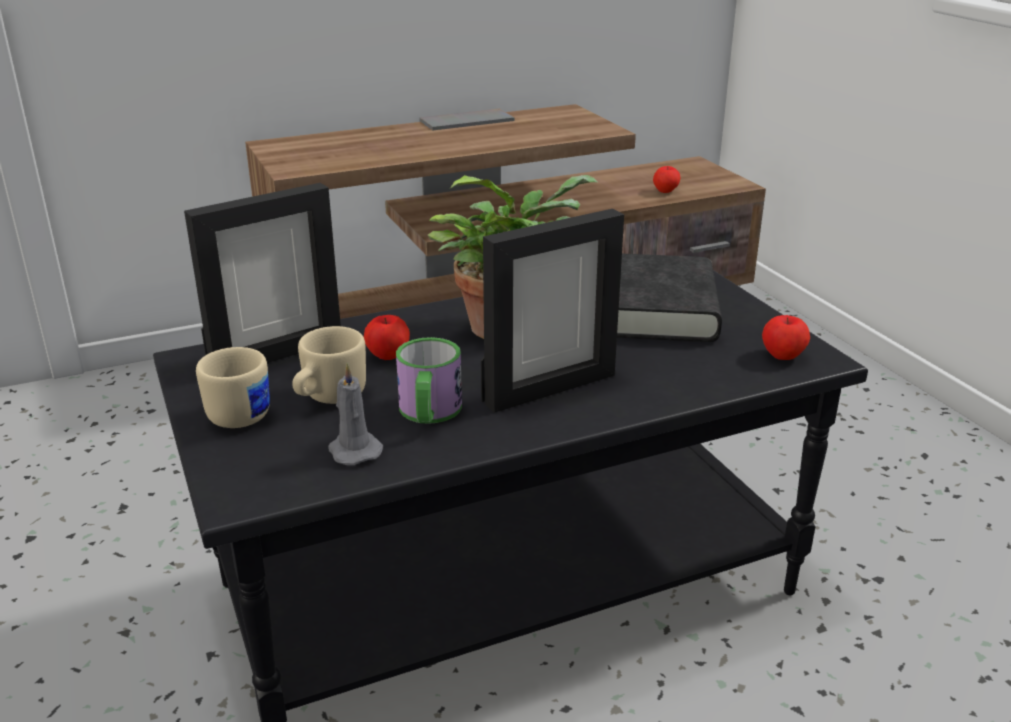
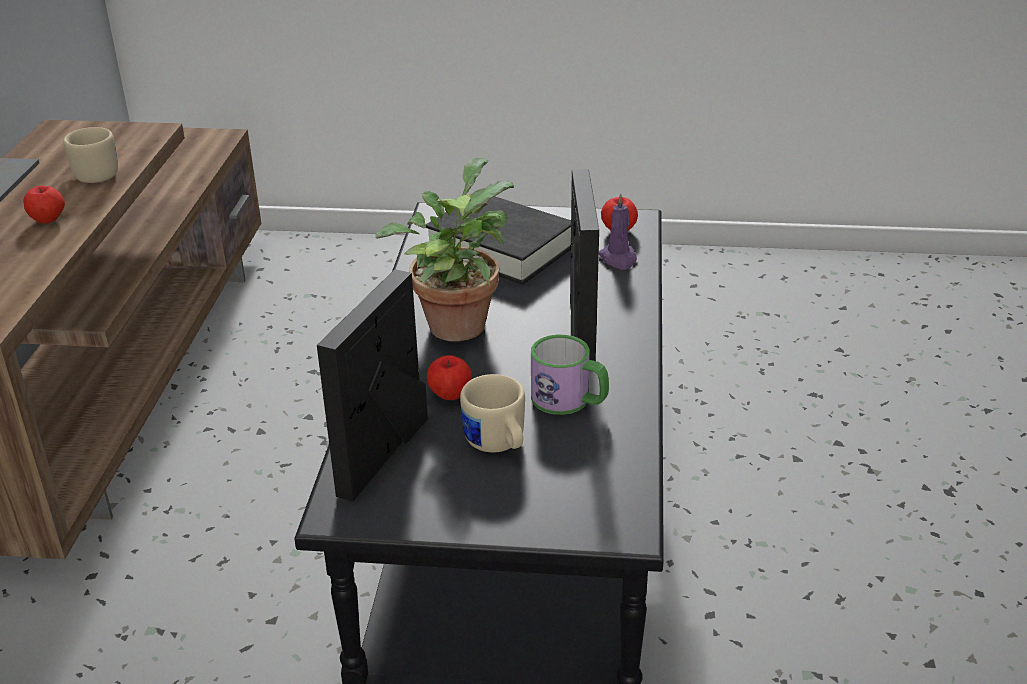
camera: 60 degrees left, 5 degrees up
(245, 411) = (480, 497): beige mug -> beige mug (93, 174)
(276, 354) = (383, 456): picture frame -> picture frame turned 150 degrees counterclockwise
(353, 450) = (597, 452): grey candle -> none
(665, 191) = (183, 171): apple -> apple (48, 220)
(722, 371) = (618, 259): none -> purple candle

